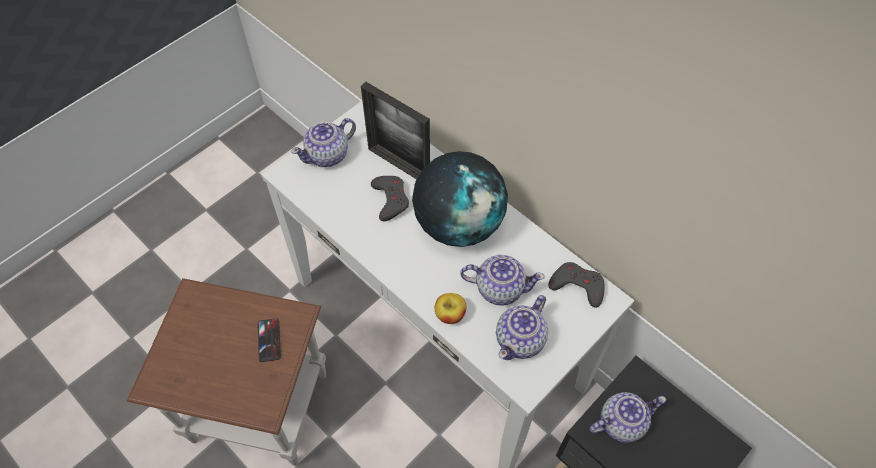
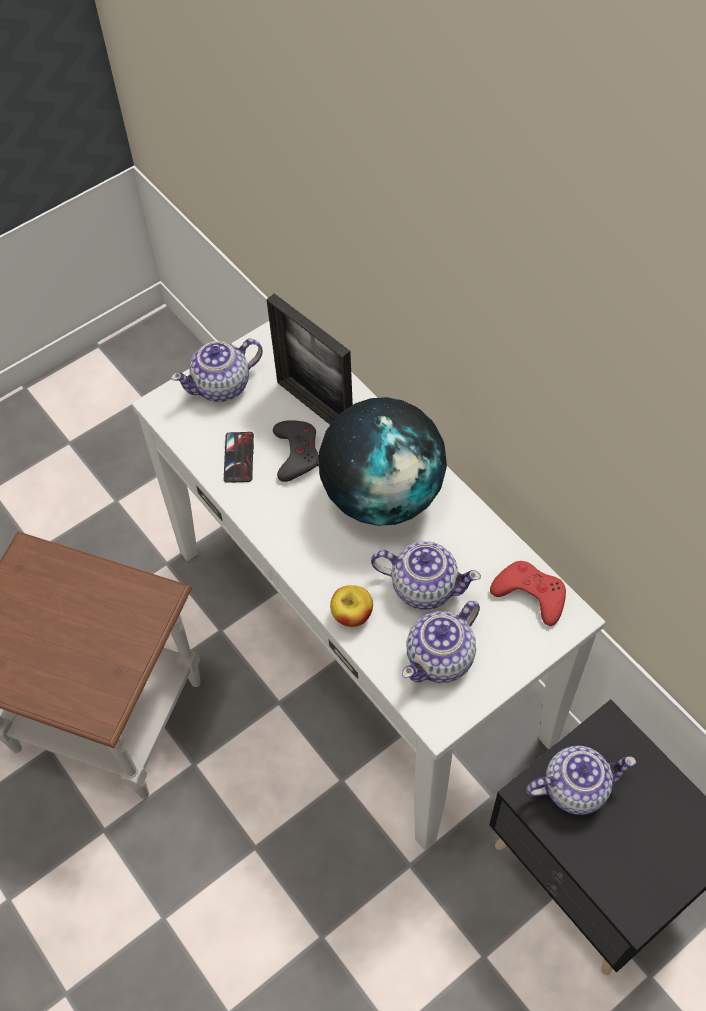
camera: 10 degrees right, 0 degrees up
(269, 340) = (118, 624): phone -> phone (239, 457)
(577, 286) = (530, 594): grey game controller -> red game controller

